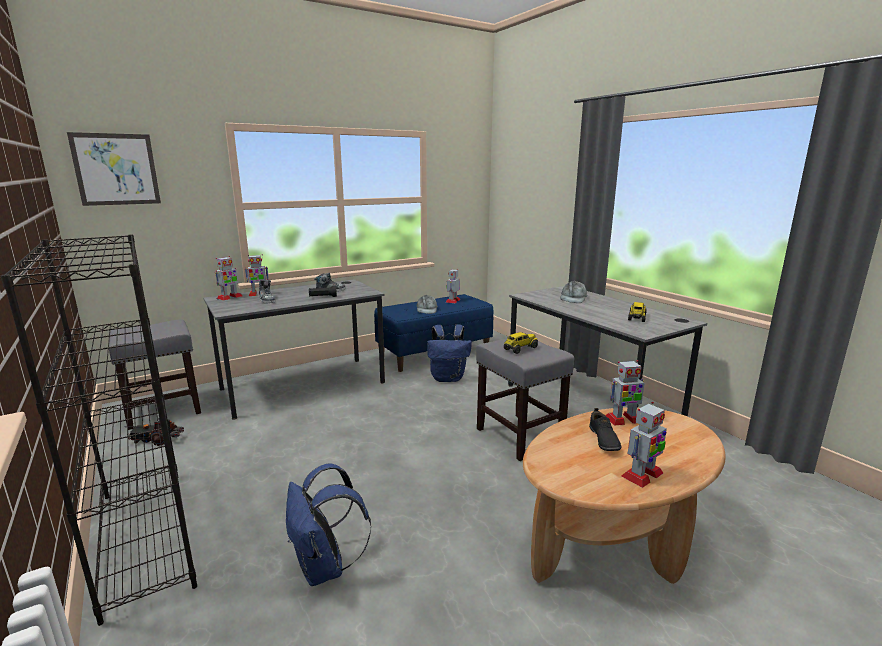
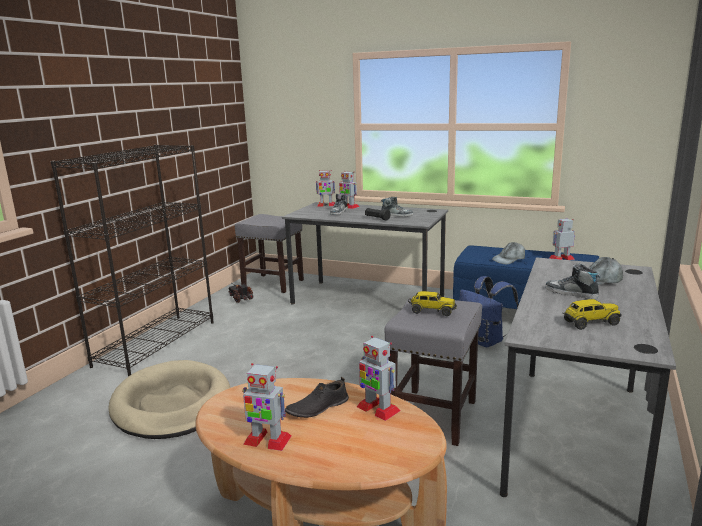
camera: 55 degrees right, 0 degrees up
(116, 169) = (279, 95): picture -> none
(324, 568) = (172, 404): blue backpack -> beige dog bed
(586, 307) = (571, 293): none -> shoe

